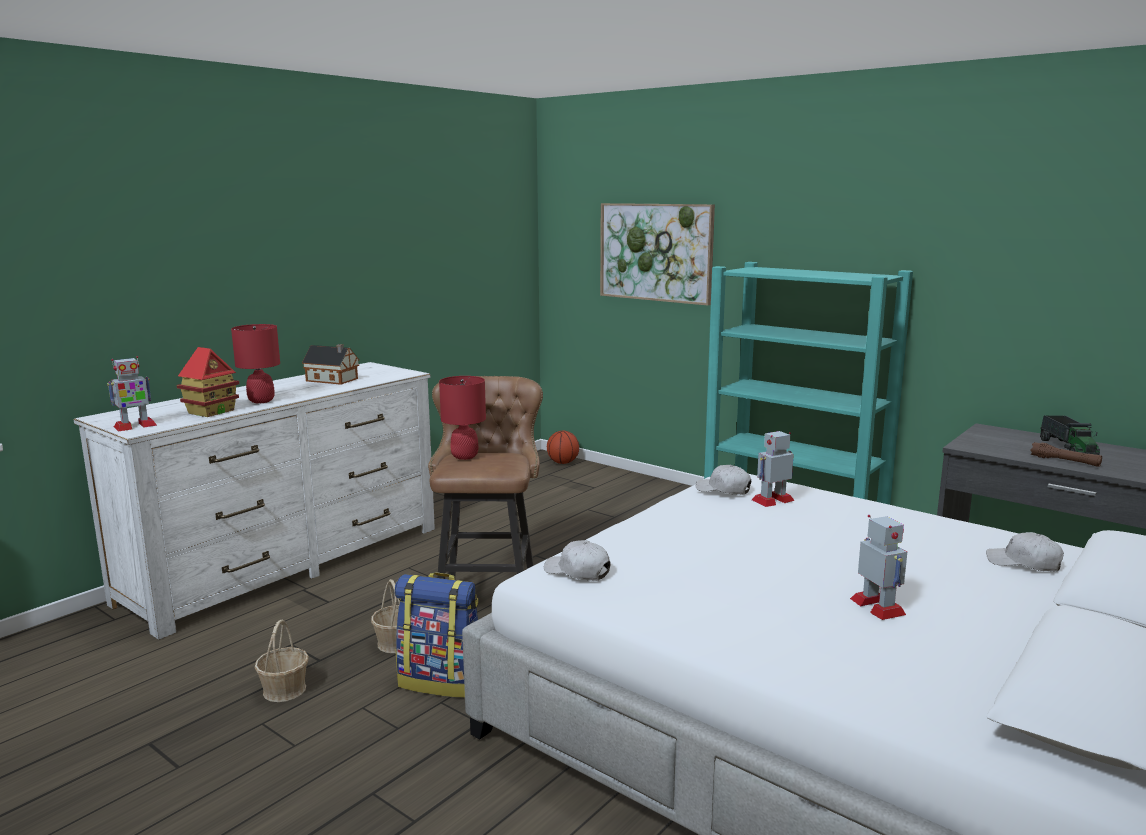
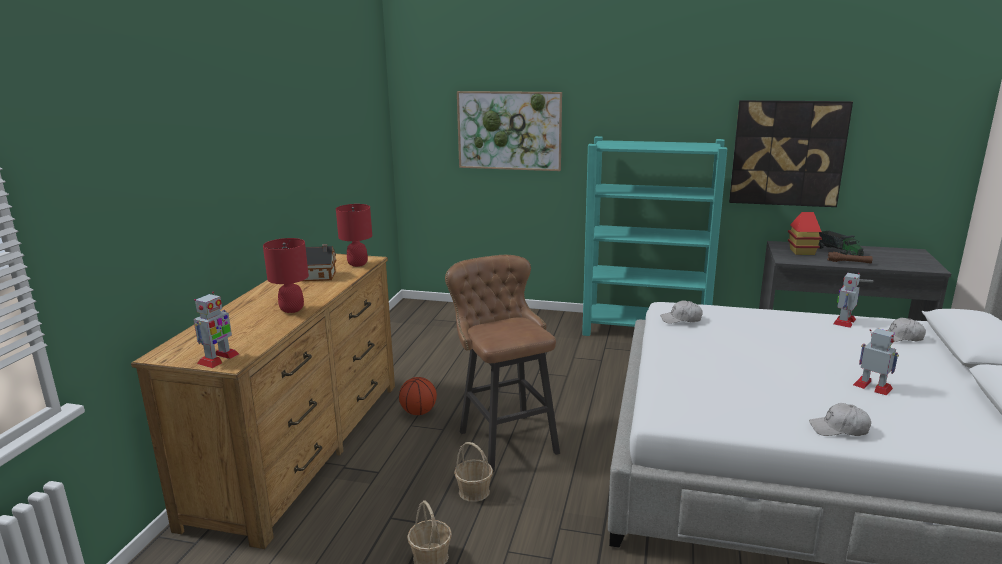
camera: 25 degrees left, 5 degrees up
(211, 411) = (264, 329): toy house -> toy house (802, 251)
(287, 564) = (301, 447): white dresser -> brown dresser
(441, 681) = (541, 511): backpack -> none
(463, 457) = (489, 329): red table lamp -> red table lamp (357, 265)
(562, 463) = (433, 307): basketball -> basketball (418, 412)
(577, 572) = (680, 406): white cap -> white cap (839, 429)
(773, 500) = (721, 321): toy robot -> toy robot (844, 321)
(1007, 295) = (787, 153): none -> picture

